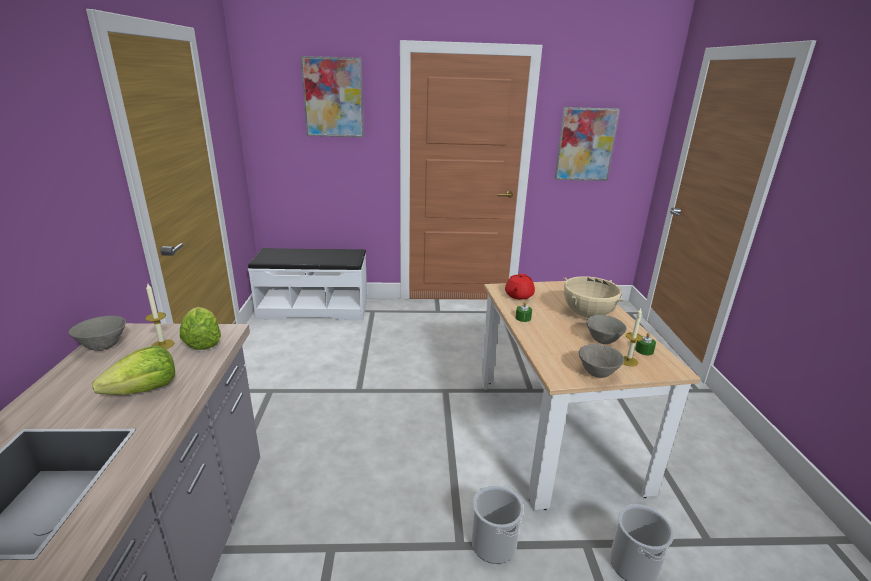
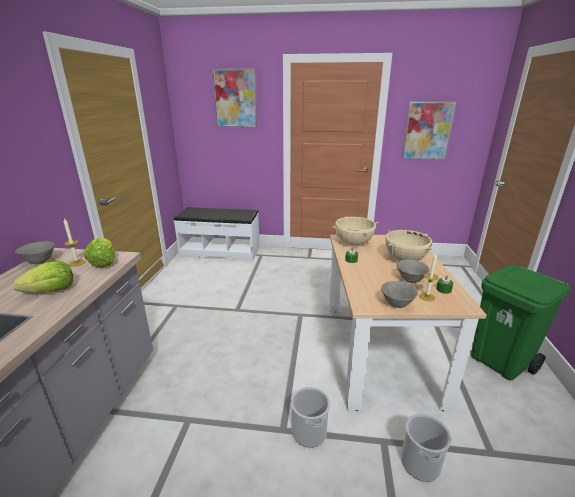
camera: 10 degrees right, 0 degrees up
(518, 295) = (353, 244): red teapot -> beige cooking pot
(697, 431) = (501, 362): none -> green trash can

